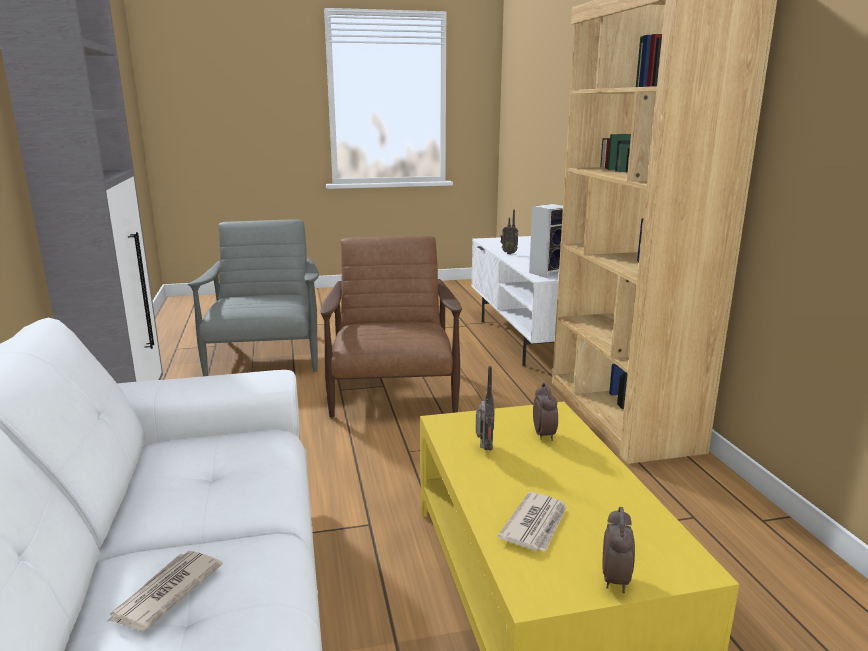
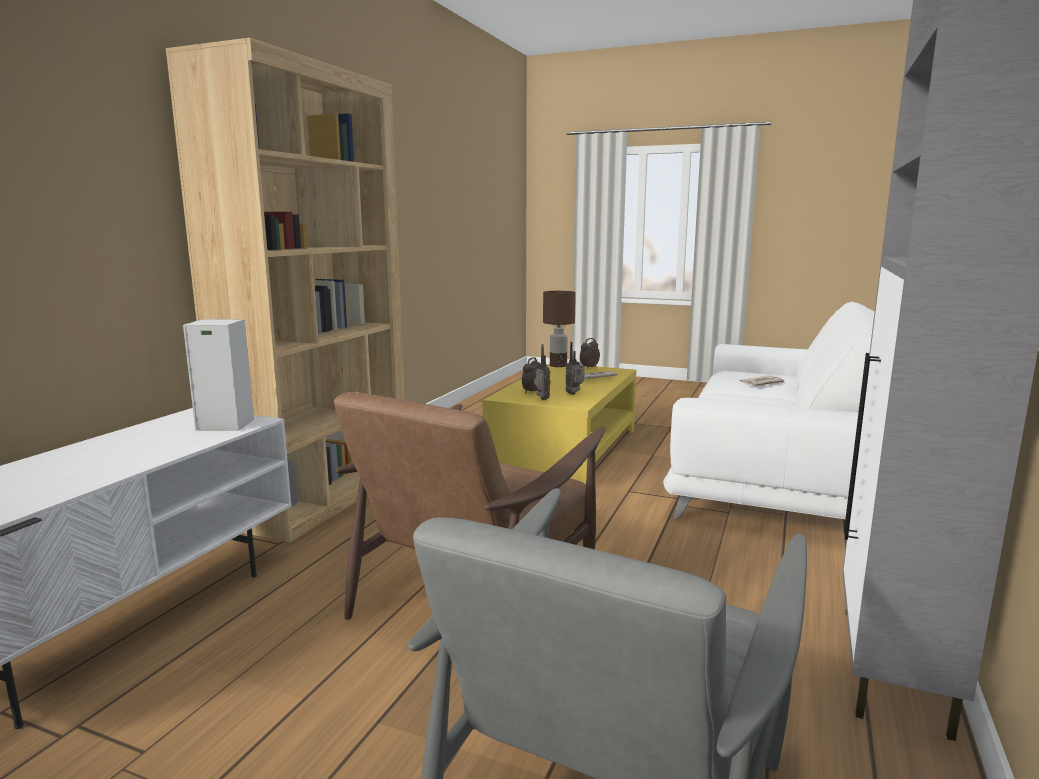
camera: 145 degrees left, 5 degrees down
(509, 253) = (91, 476): radio -> radio (541, 399)
(687, 564) = (557, 365): none -> brown table lamp

